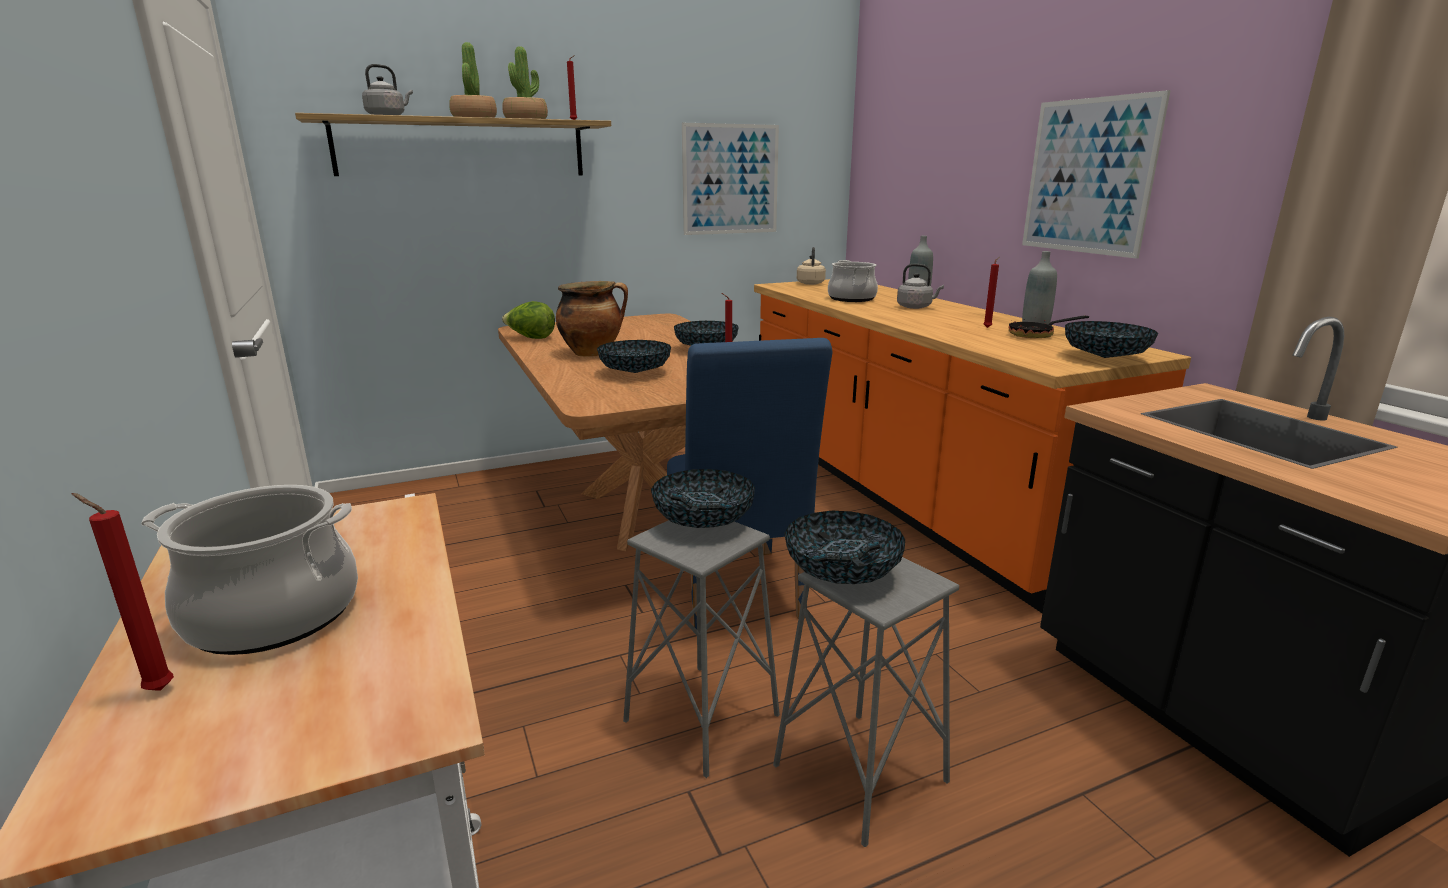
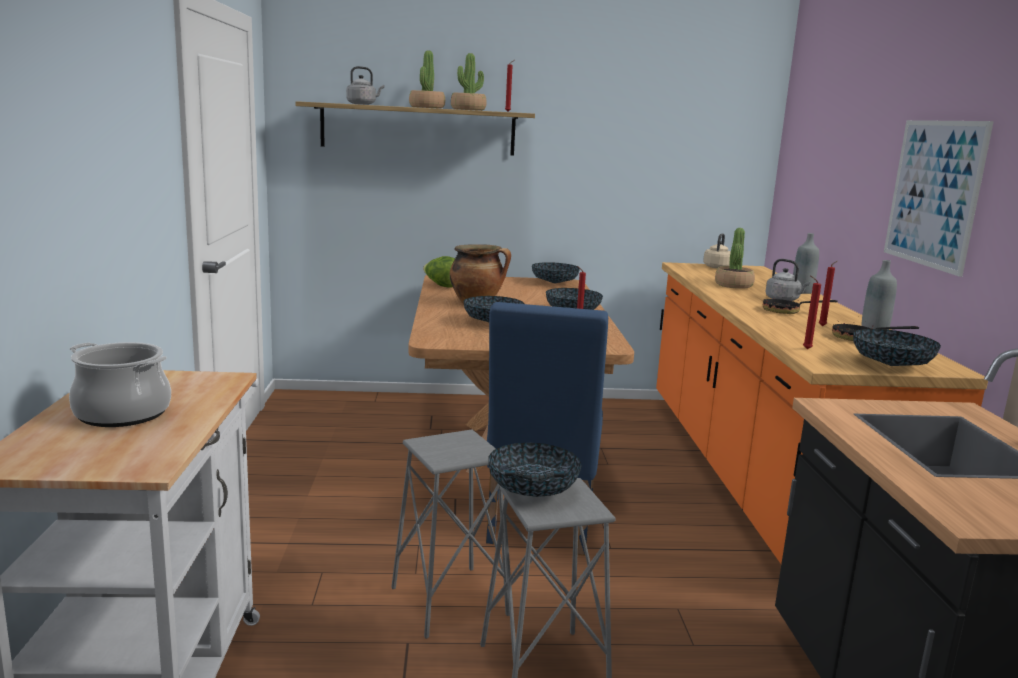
camera: 20 degrees right, 5 degrees down
(156, 690) = (51, 432): red candle -> red candle (805, 349)
(703, 521) = (467, 439): bowl -> bowl (554, 283)
(730, 179) = (650, 166): picture -> none
(852, 298) = (733, 285): cooking pot -> potted plant
(936, 318) = (787, 311): none -> frying pan

